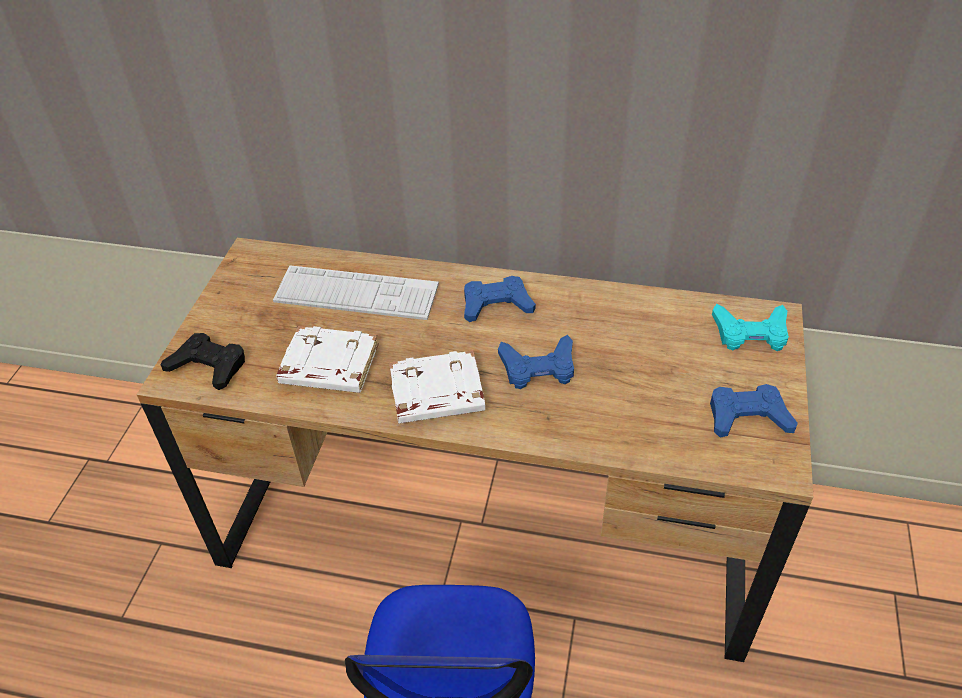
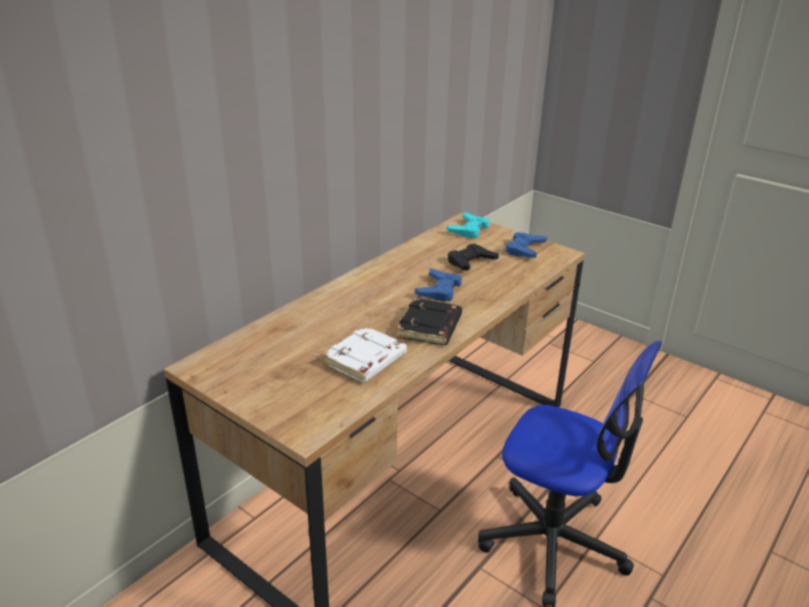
camera: 65 degrees left, 15 degrees down
(208, 366) = (310, 413): black game controller -> black game controller (470, 261)
(356, 294) = (302, 331): keyboard -> none
(436, 394) = (430, 327): white book -> black book
(496, 304) = (371, 287): blue game controller -> none

